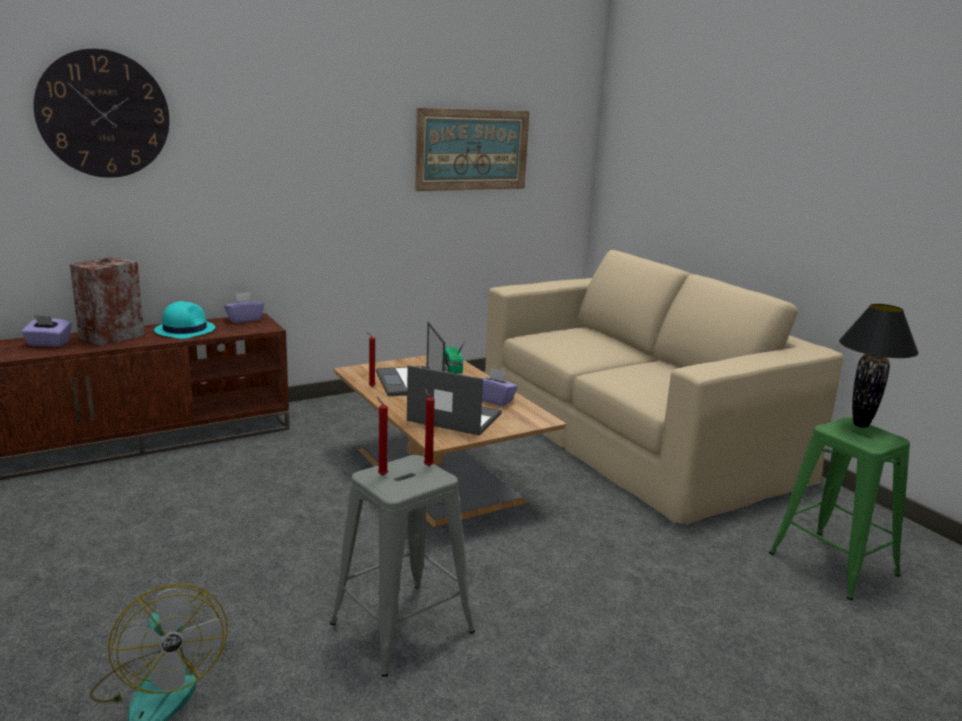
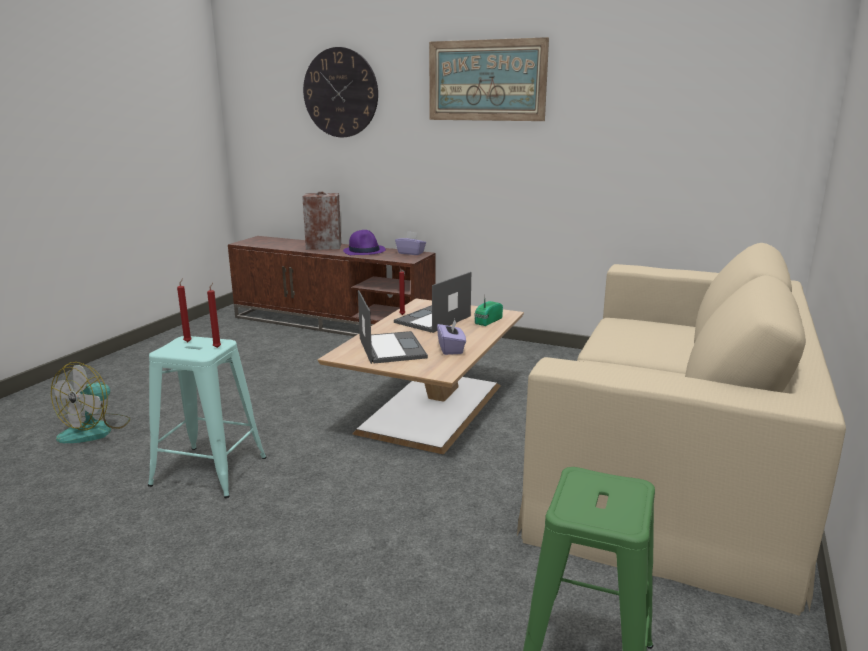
camera: 55 degrees right, 0 degrees up
(48, 344) = (290, 243): purple tissue box -> none
(185, 330) = (364, 251): turquoise hat -> purple hat
(402, 627) = (209, 471): grey stool -> turquoise stool
(472, 150) = (644, 121): picture -> picture (486, 80)
(861, 425) = (634, 494): black table lamp -> none

